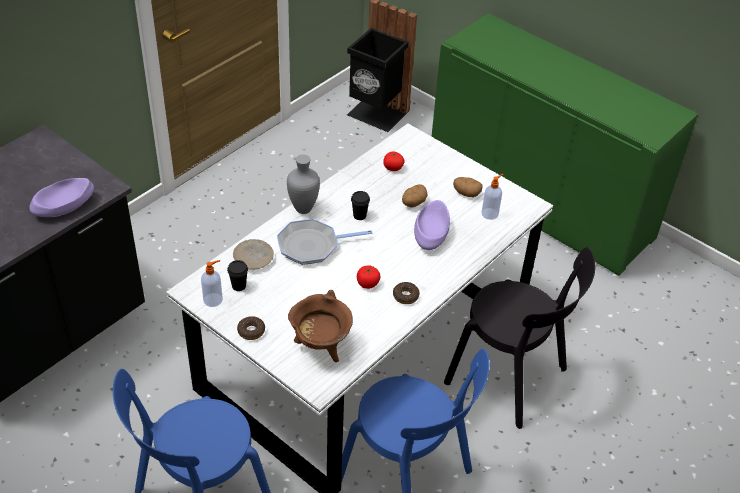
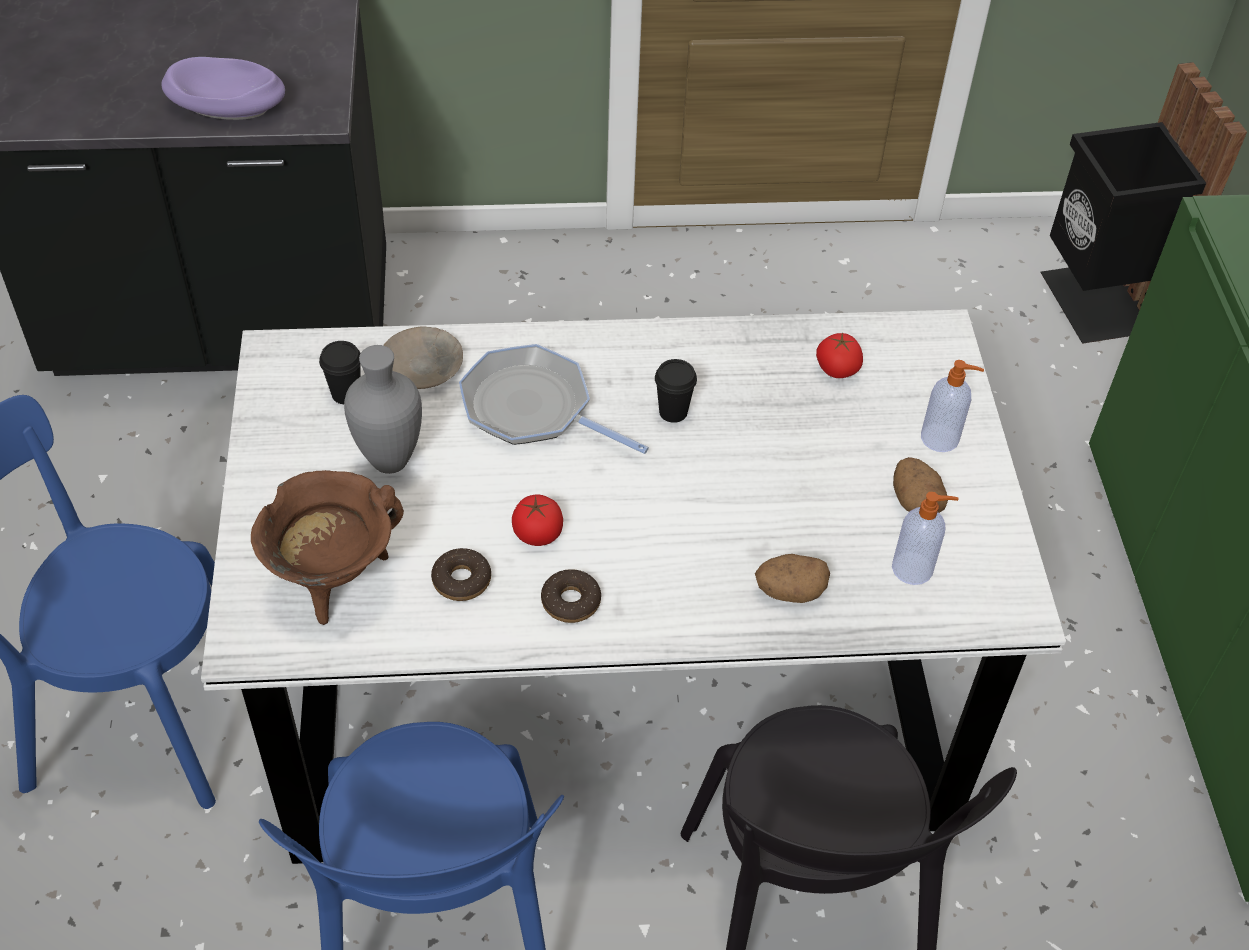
camera: 45 degrees right, 5 degrees up
(213, 300) = (285, 389): soap dispenser -> soap dispenser (941, 438)
(251, 331) = (271, 476): donut -> donut (461, 580)
(304, 210) = (597, 342): grey vase -> grey vase (390, 463)
(413, 203) = (794, 453): potato -> potato (789, 591)
(431, 234) = (754, 528): purple bowl -> none

